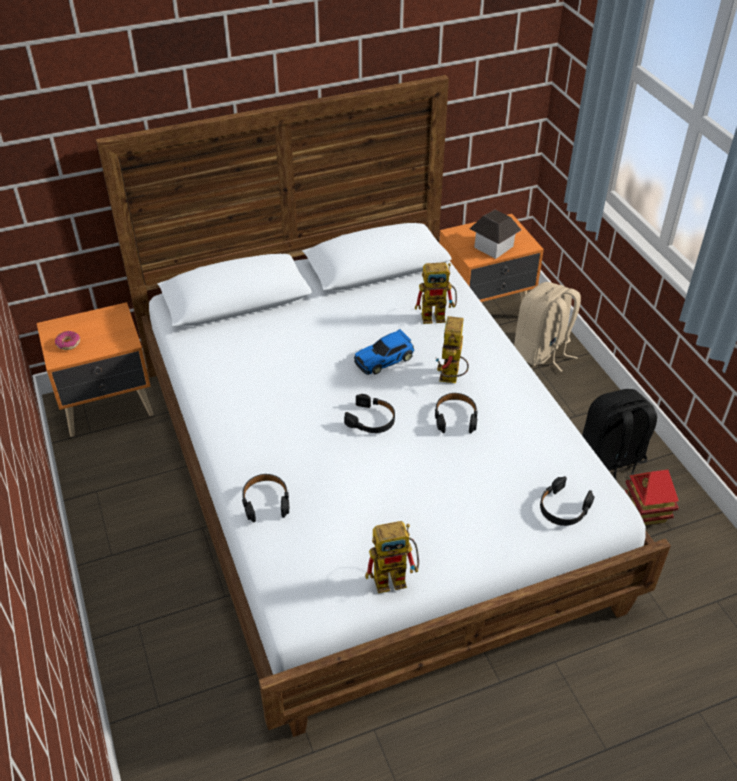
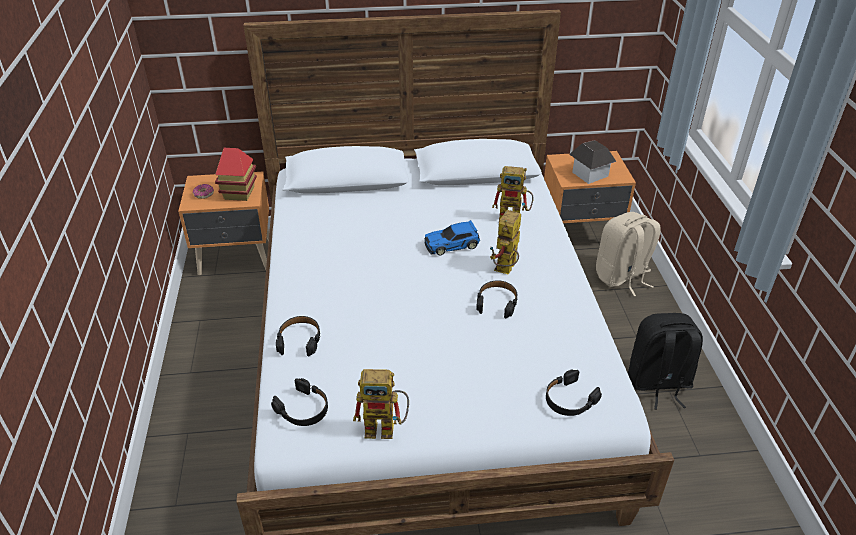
camera: 15 degrees right, 5 degrees down
(371, 420) = (420, 291): black headphones -> black headphones (303, 409)
(646, 512) = (679, 434): toy house -> toy house (239, 193)

